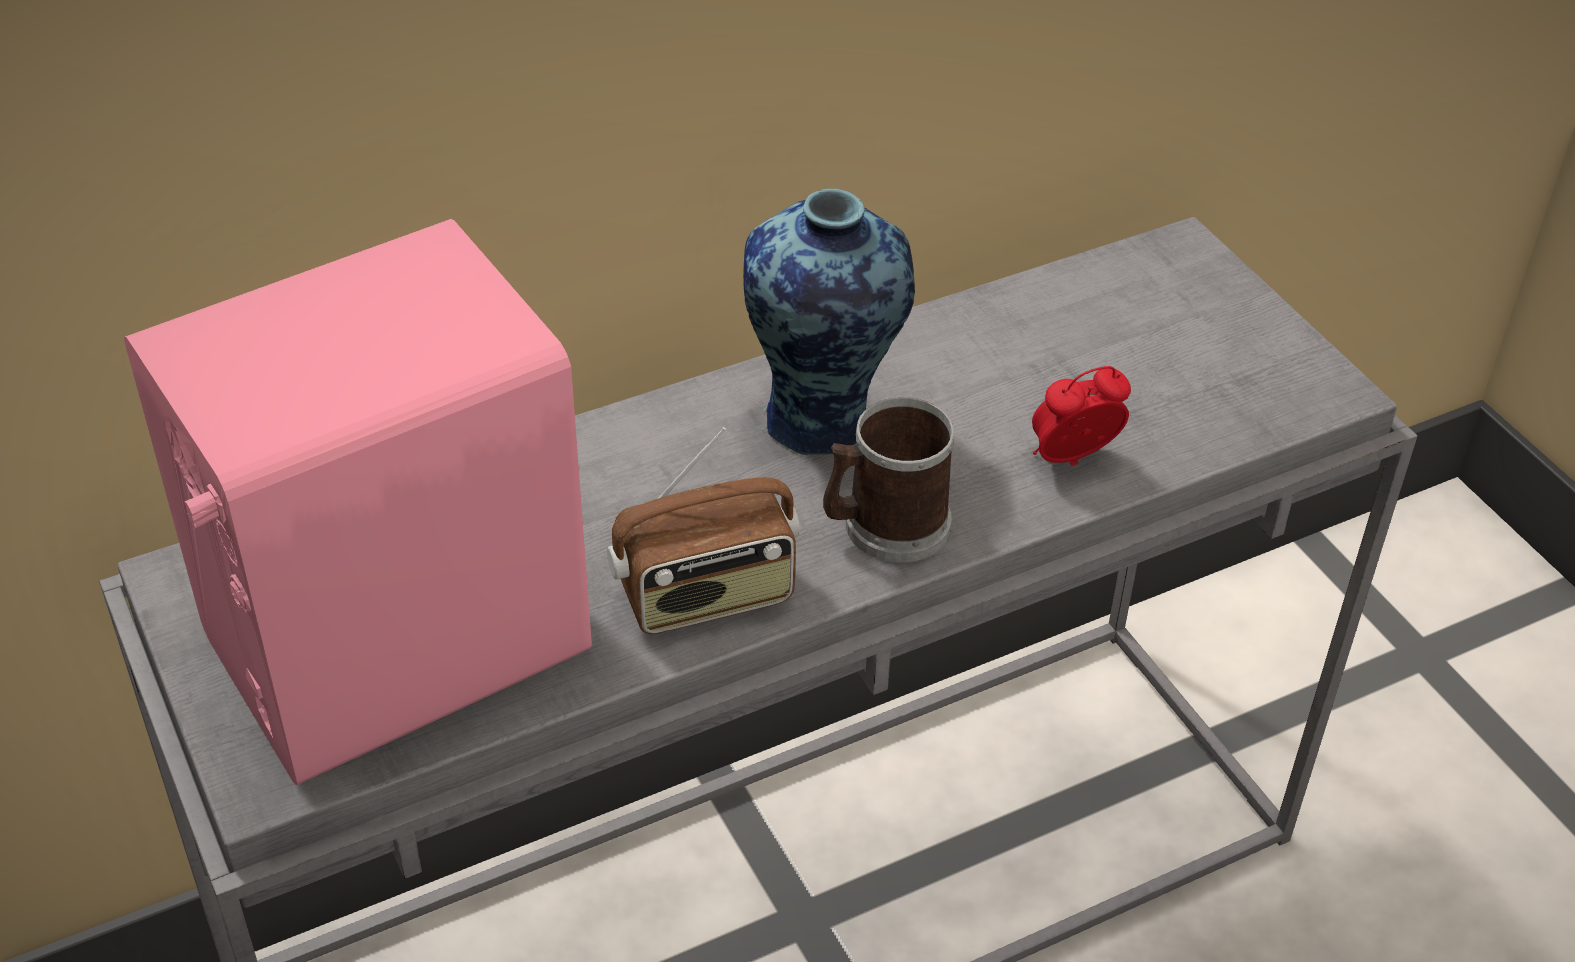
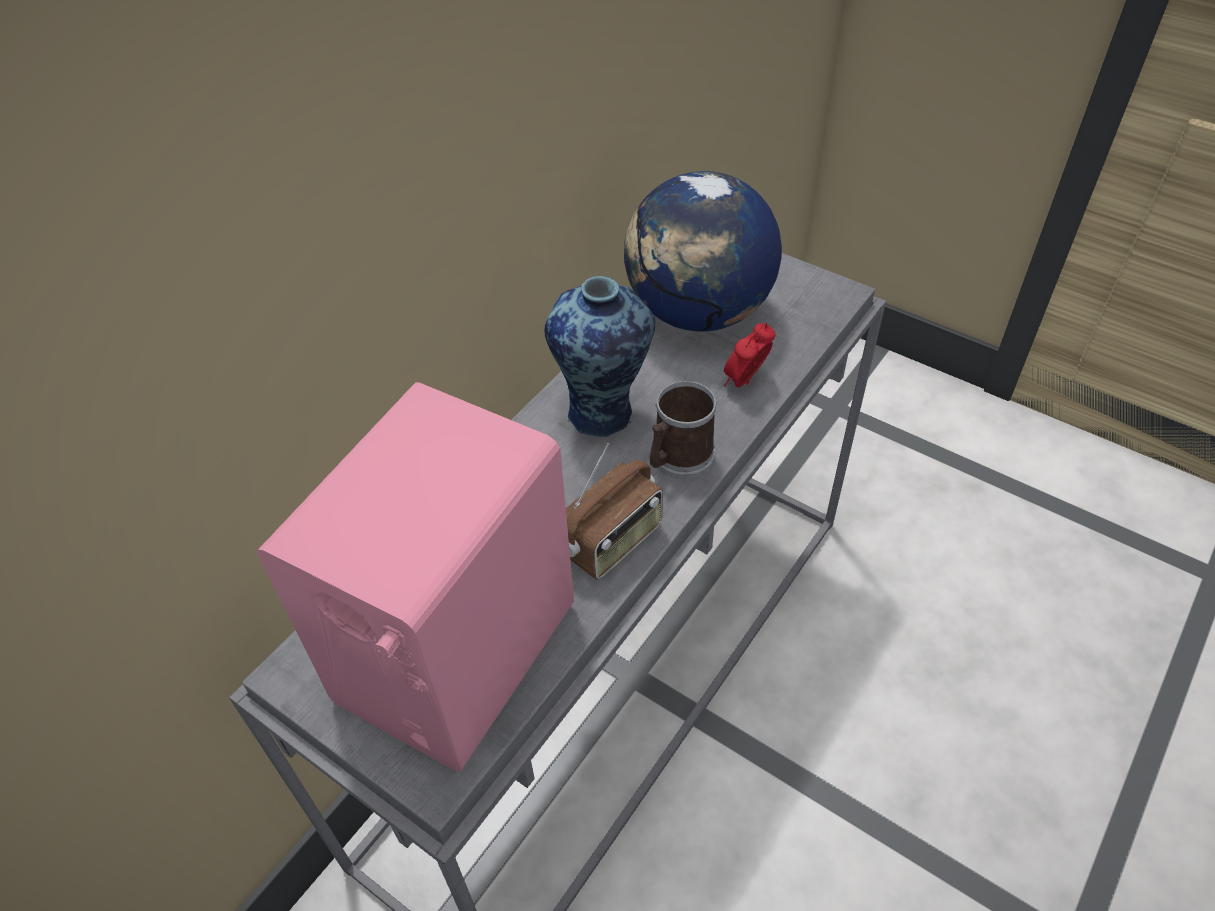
camera: 25 degrees left, 5 degrees up
(1074, 336) = (698, 312): none -> globe

